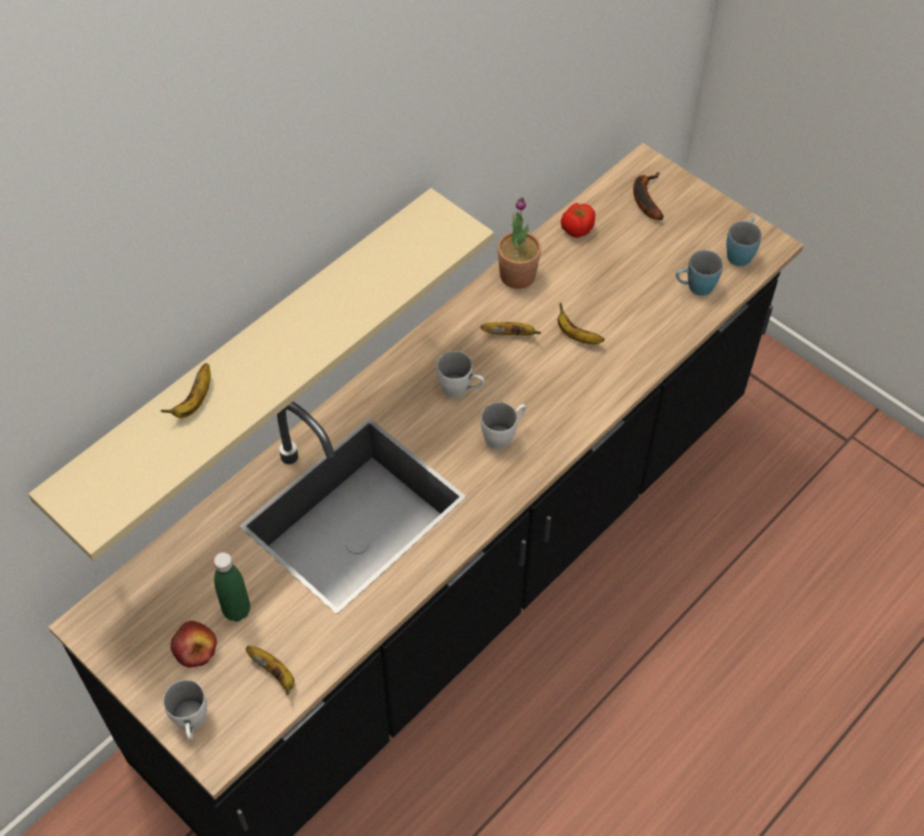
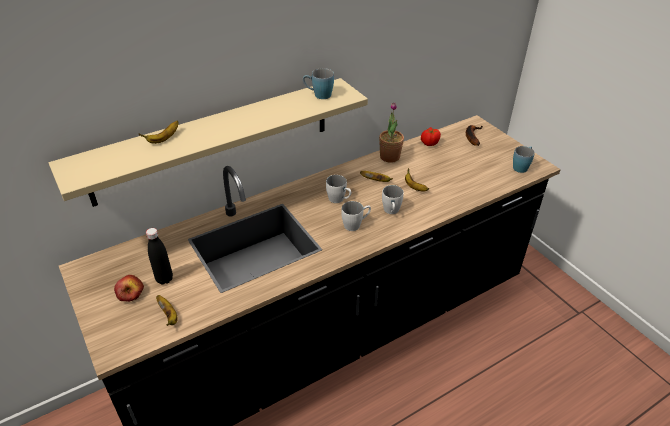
camera: 15 degrees right, 15 degrees down
(192, 724) = (107, 332): white mug -> white mug (391, 212)
(237, 610) = (164, 279): green bottle -> black bottle
(694, 287) = (490, 177): blue mug -> blue mug (318, 95)

